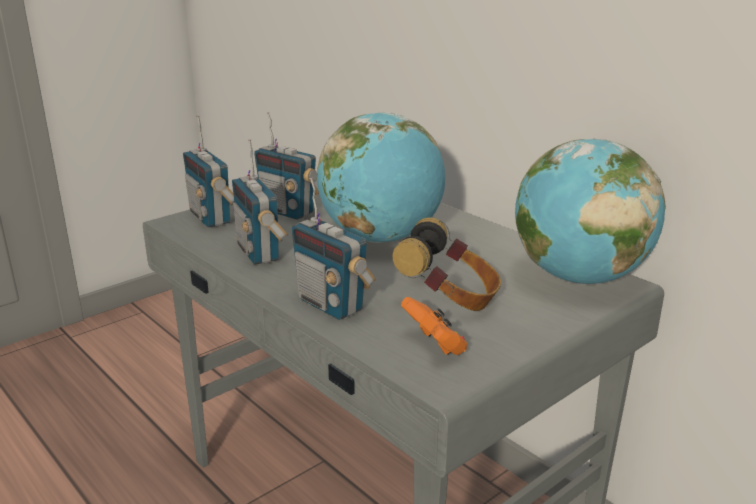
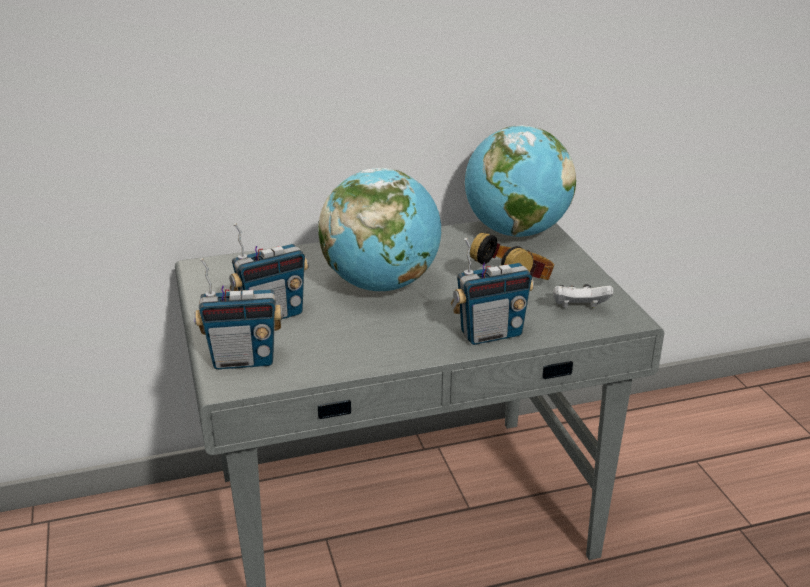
camera: 65 degrees left, 5 degrees up
(260, 253) = (360, 348): radio -> none
(435, 345) = (579, 308): orange game controller -> white game controller

